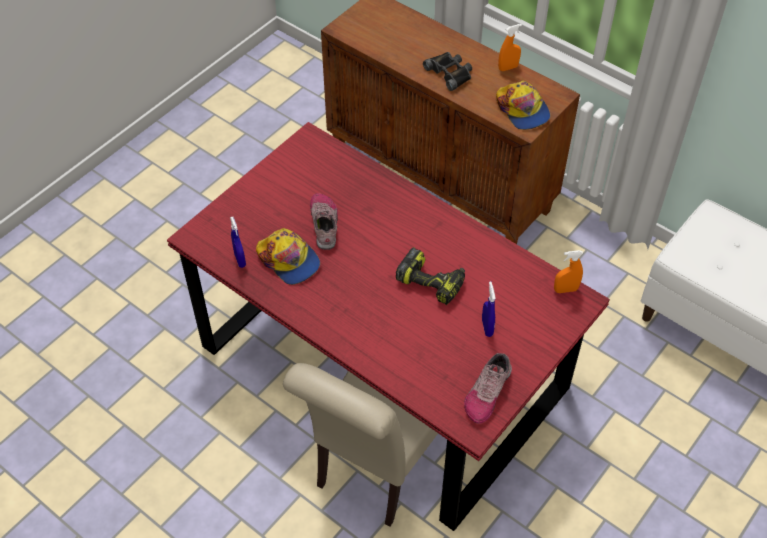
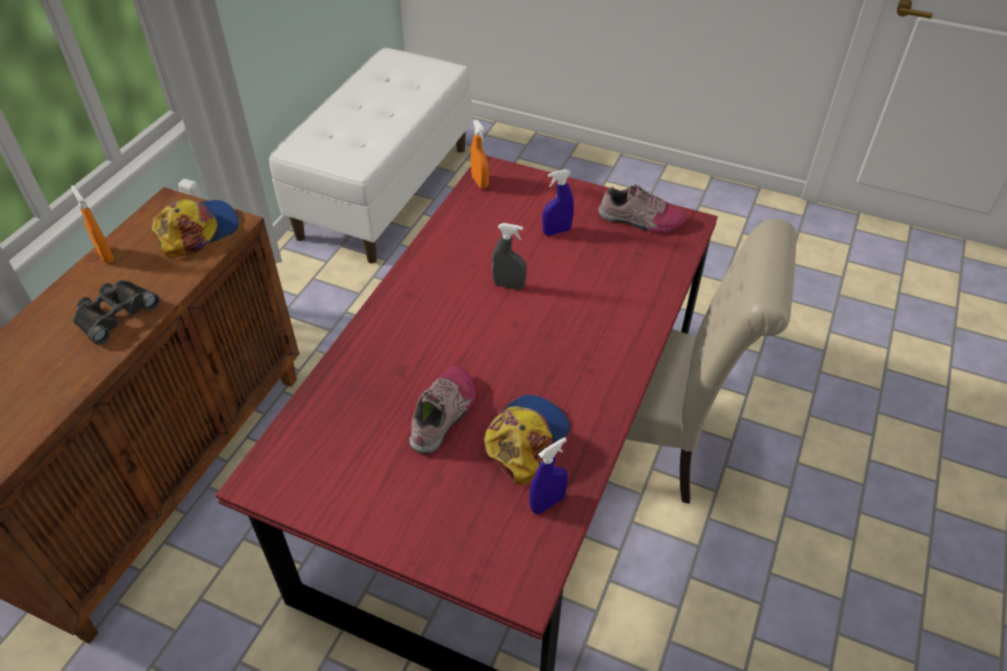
camera: 105 degrees left, 5 degrees down
(325, 224) = (444, 414): shoe -> shoe turned 135 degrees clockwise
(432, 282) = (509, 285): power drill -> grey spray bottle

